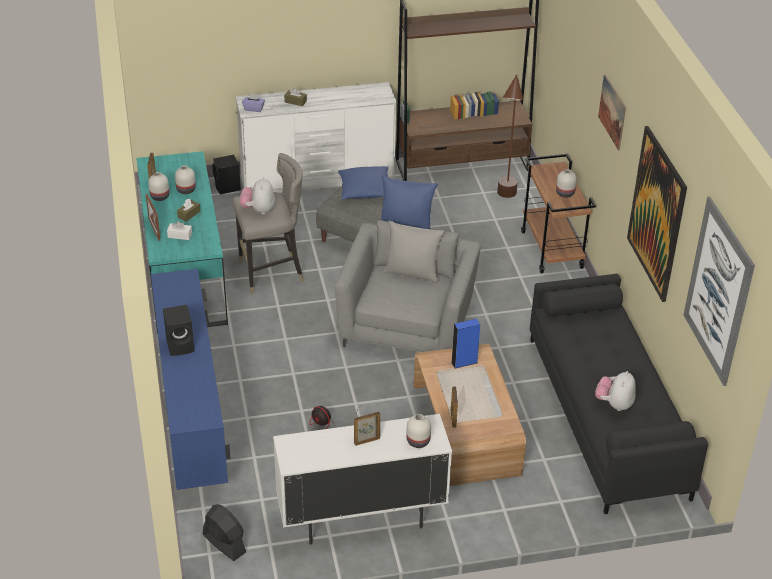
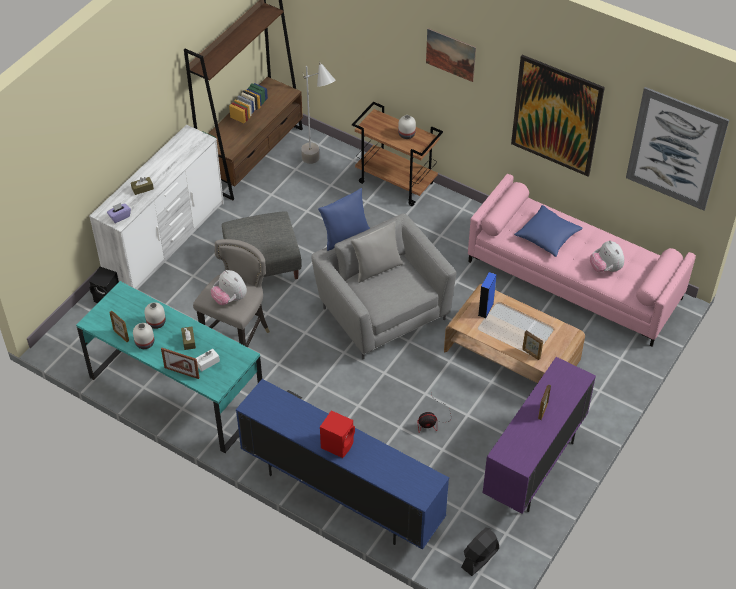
camera: 45 degrees left, 10 degrees up
(181, 345) = (338, 444): black speaker -> red speaker
(224, 543) = (479, 558): black fan -> black fan turned 45 degrees counterclockwise
(361, 519) = (533, 468): white cabinet -> purple cabinet
(365, 191) = (248, 227): blue pillow -> blue pillow (547, 237)
(418, 441) = (570, 385): white vase -> none
(505, 201) = (319, 166): brown floor lamp -> grey floor lamp
(607, 416) = (575, 280): black sofa -> pink sofa

